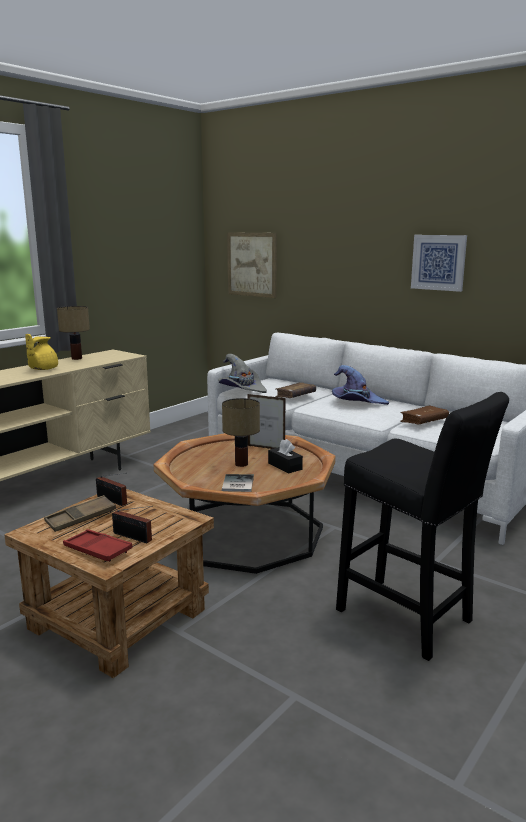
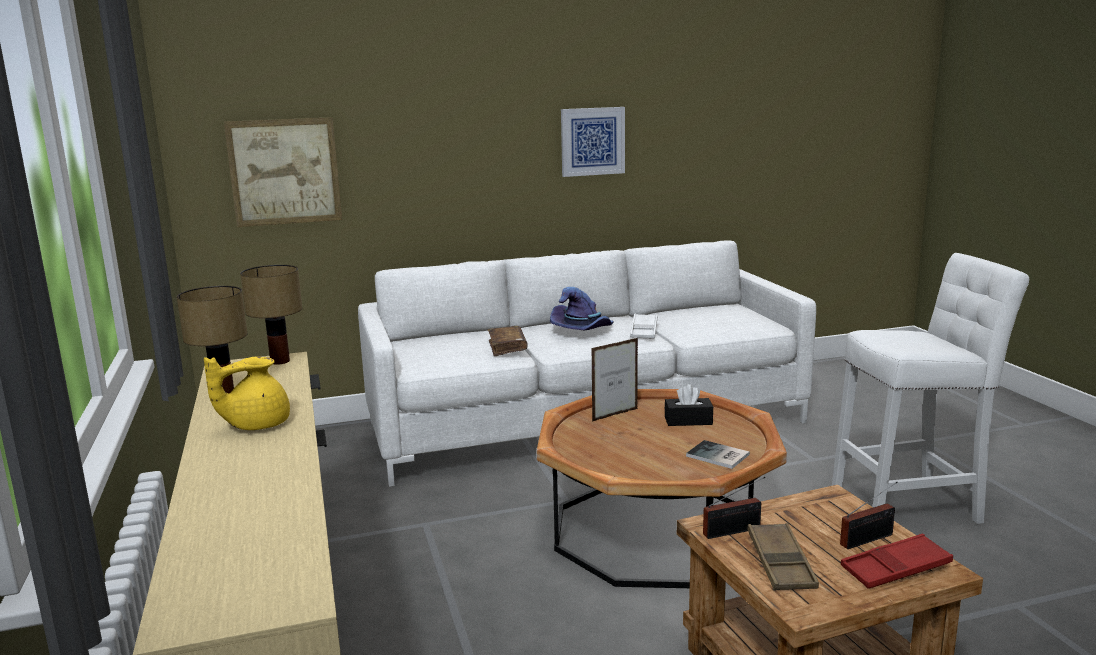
camera: 55 degrees left, 0 degrees up
(42, 369) = (256, 425): yellow teapot -> yellow teapot turned 90 degrees clockwise
(241, 389) = (424, 362): grey hat -> none
(241, 464) = (653, 439): table lamp -> table lamp (279, 361)
(390, 414) = (644, 330): none -> white tray
(409, 619) = (911, 508): black stool -> white stool
(424, 421) = (688, 326): brown book -> none

